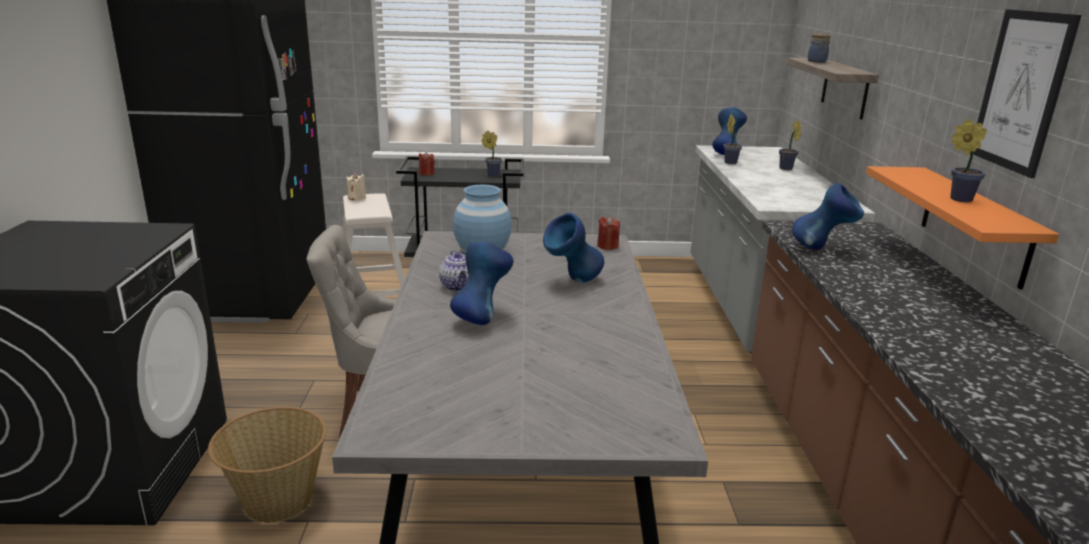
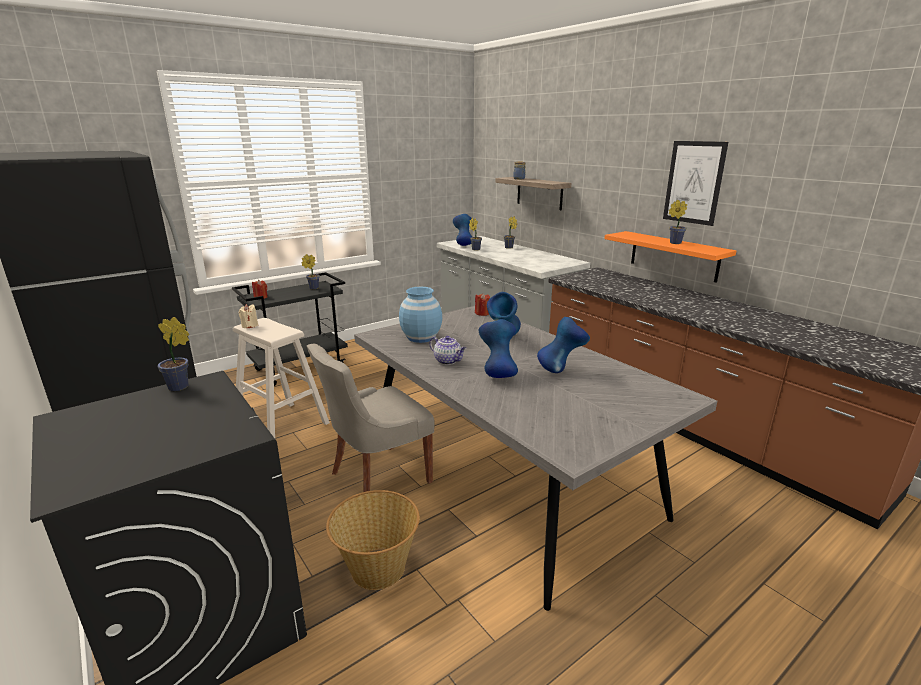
camera: 35 degrees left, 0 degrees up
(139, 228) = (181, 387): none -> potted plant
(822, 249) = (601, 286): blue vase -> blue vase (561, 370)

